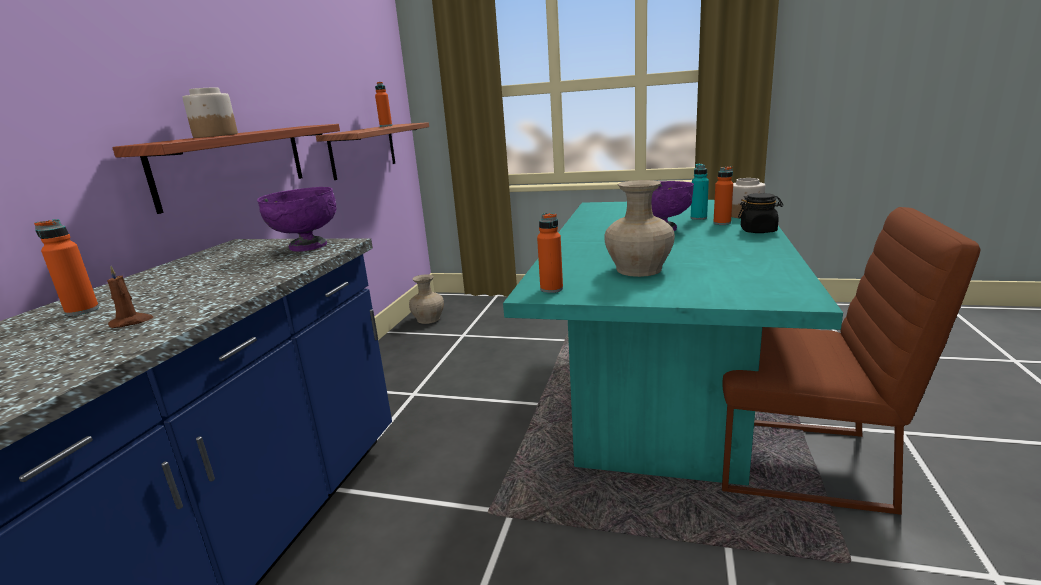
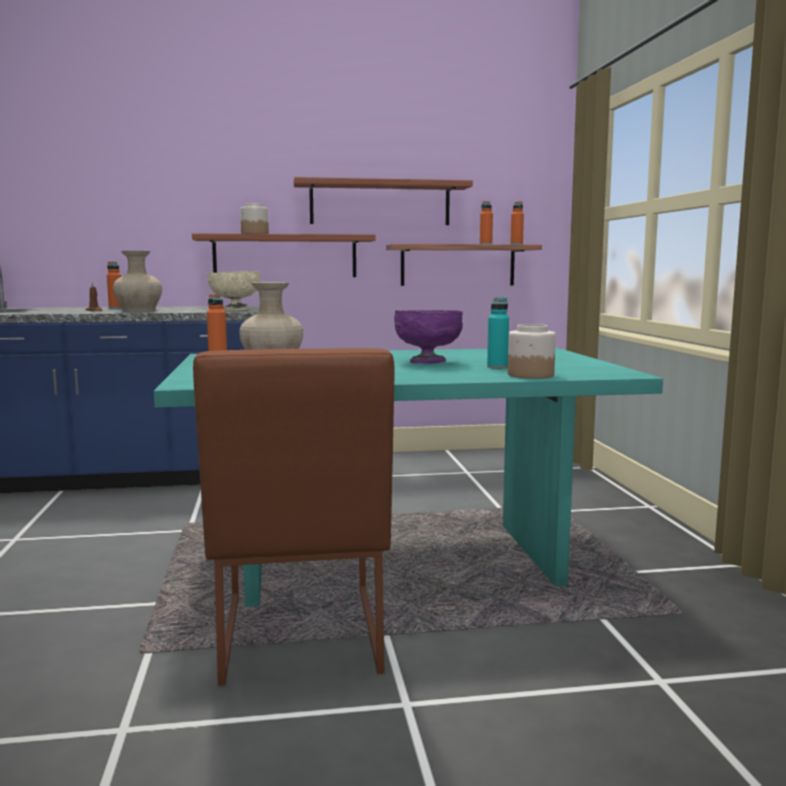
camera: 65 degrees right, 10 degrees down
(301, 85) = (380, 203): none -> shelf
(307, 247) = (235, 309): purple bowl -> beige bowl
(428, 319) = (489, 455): beige vase -> beige vase (138, 311)
(722, 223) = (474, 371): orange bottle -> orange bottle (516, 244)
(758, 231) = (442, 378): black jar -> none

